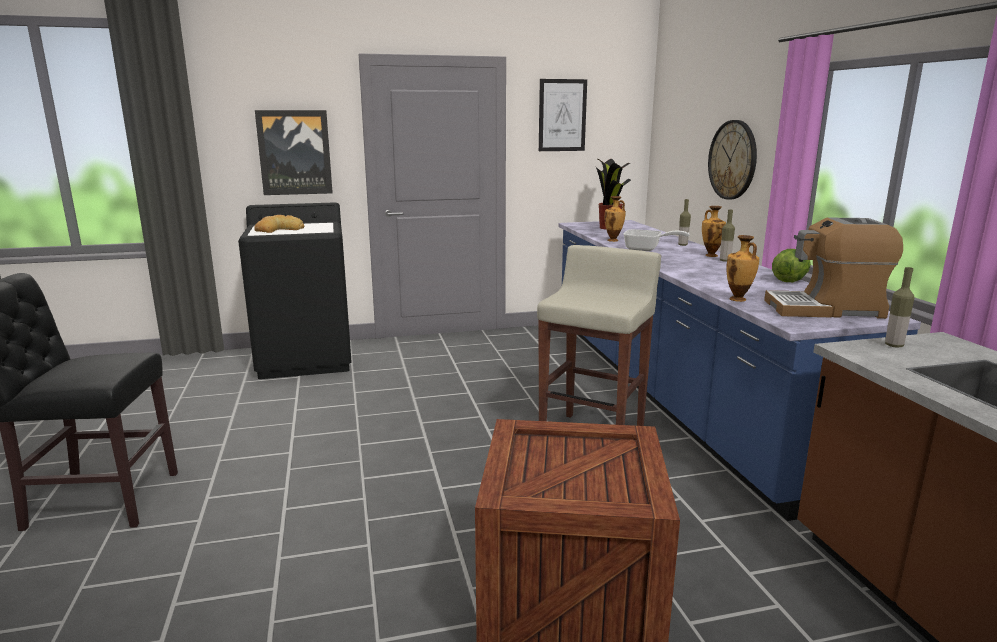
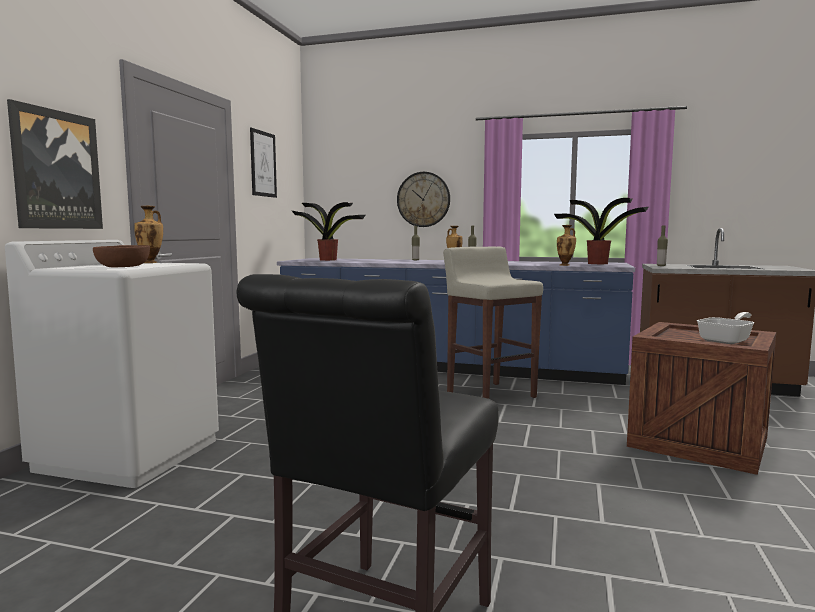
camera: 60 degrees left, 10 degrees down
(278, 230) = (123, 266): bread -> brown bowl
(306, 359) = (130, 454): black washing machine -> white washing machine
(613, 240) = (373, 262): vase -> vase (151, 262)
(647, 249) = (415, 262): frying pan -> frying pan (727, 340)
(790, 280) = (533, 261): lettuce -> none
(825, 309) = (596, 263): coffee machine -> potted plant

